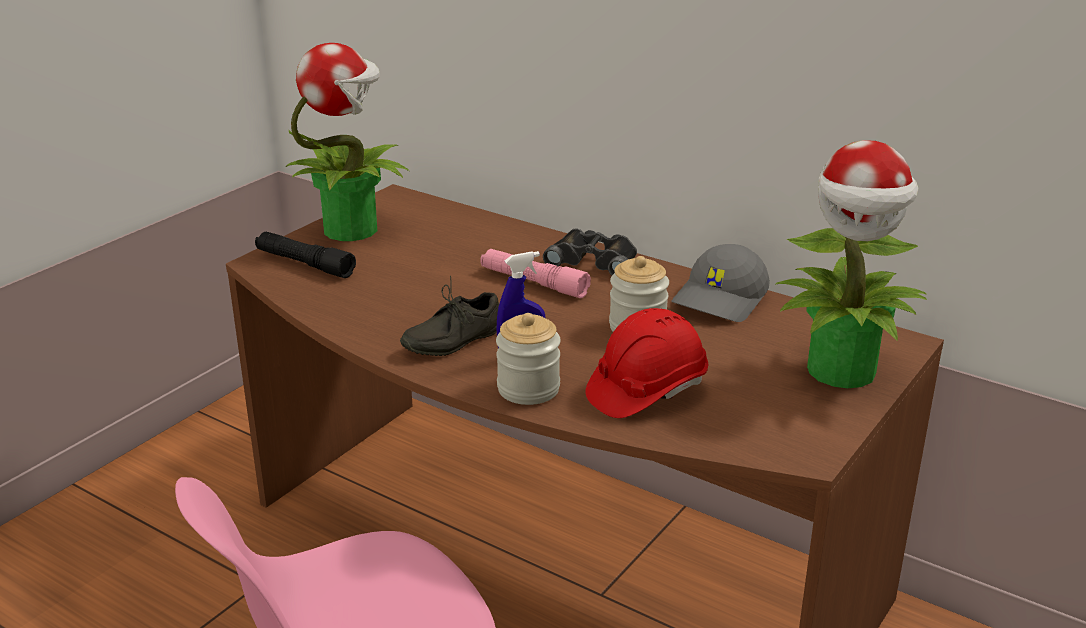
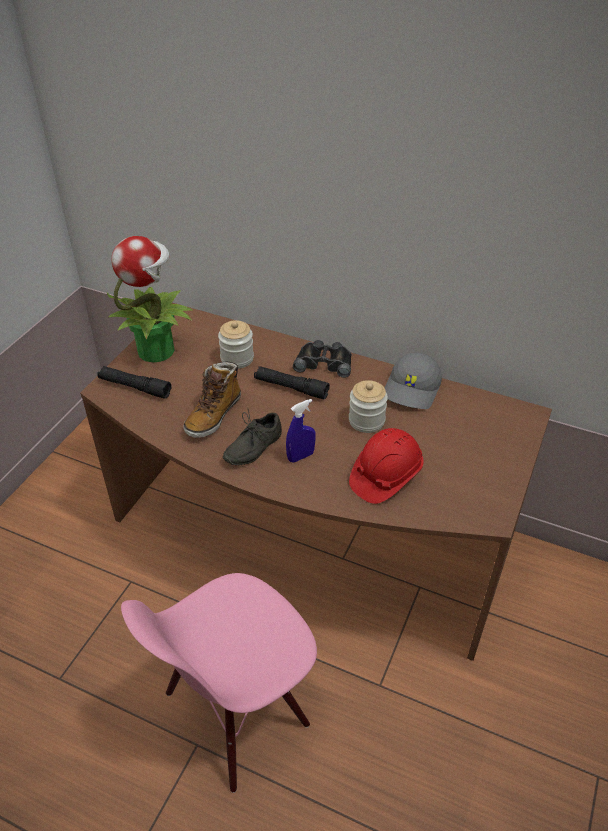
camera: 10 degrees left, 15 degrees up
(407, 302) = (214, 415): none -> boot
(528, 389) = (312, 484): jar -> jar (237, 358)
(534, 283) = (291, 388): pink flashlight -> black flashlight
(842, 372) = (498, 444): potted plant -> none

